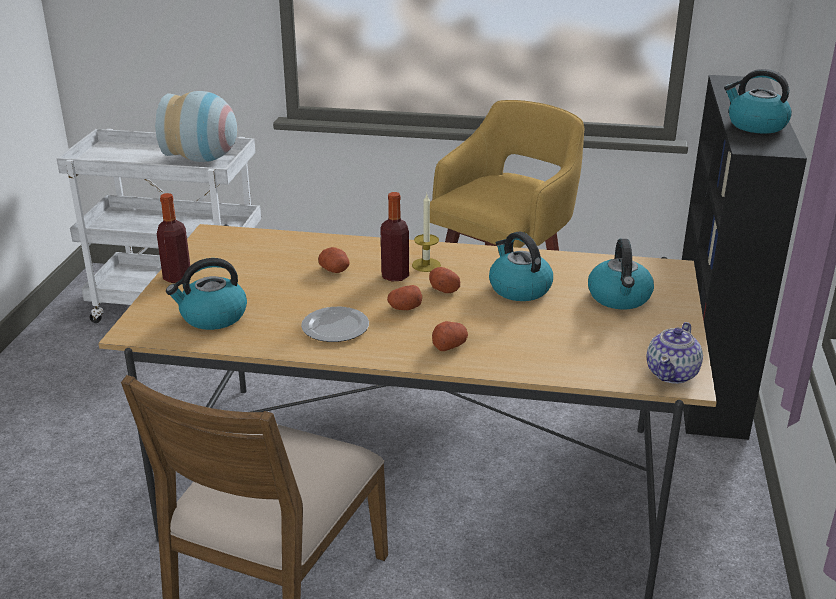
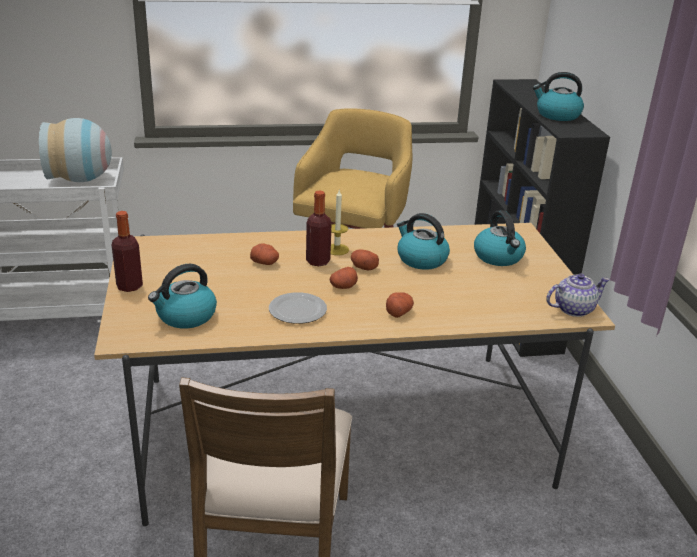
camera: 20 degrees left, 0 degrees up
(672, 373) = (573, 309): teapot -> teapot turned 120 degrees counterclockwise

